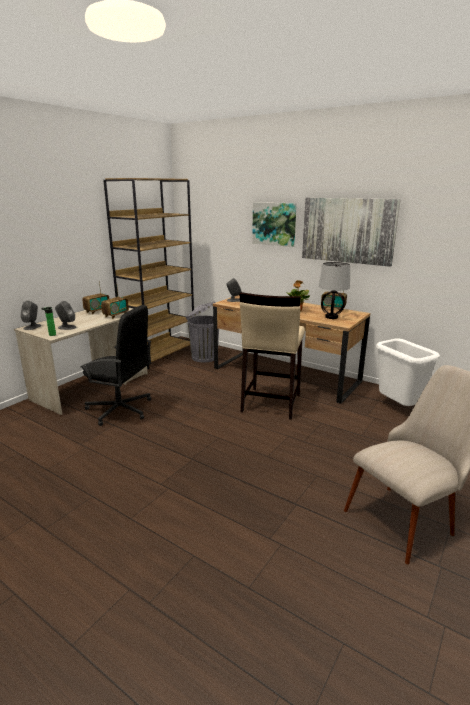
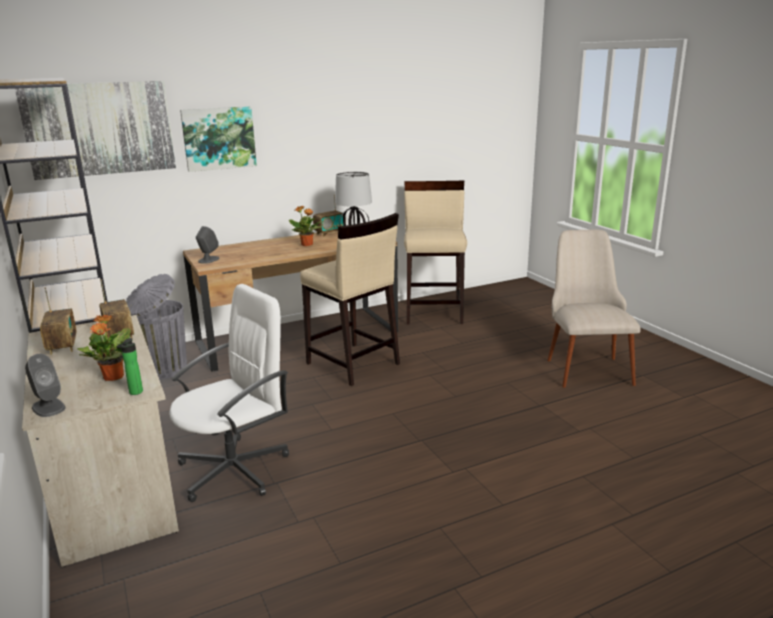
camera: 60 degrees left, 0 degrees up
(66, 327) = (113, 377): grey speaker -> potted plant
(120, 409) = (235, 469): black office chair -> white office chair
(348, 230) = (323, 134): picture -> picture (100, 129)
(398, 407) = (434, 312): white trash can -> beige stool

